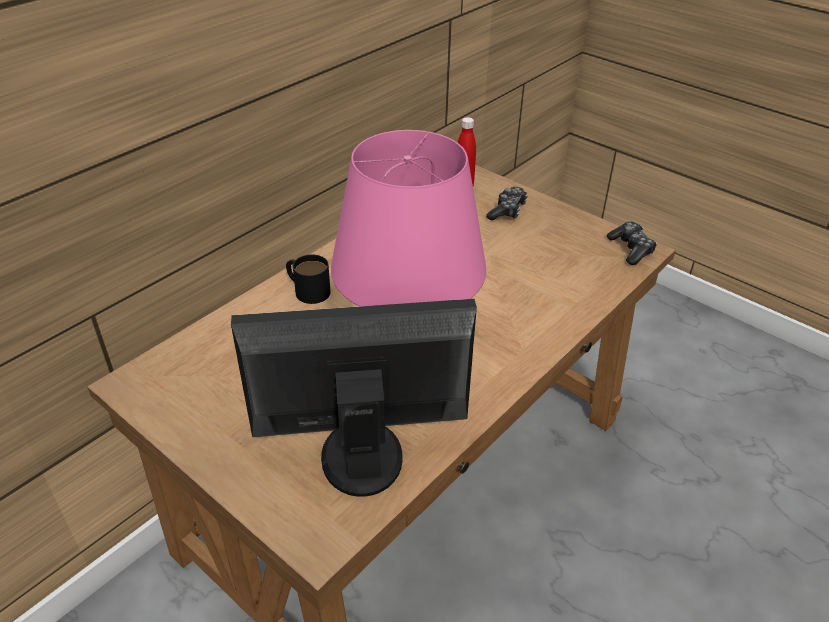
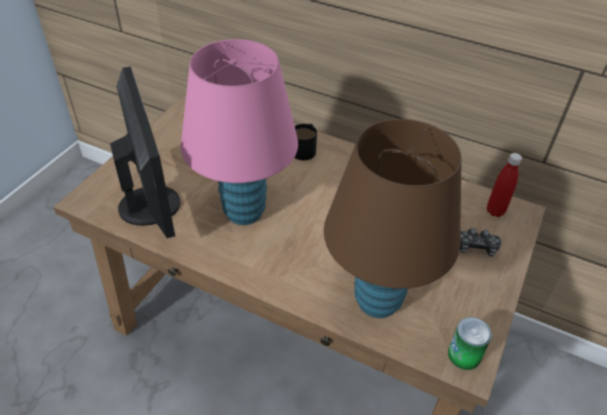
camera: 75 degrees right, 5 degrees up
(565, 284) = (378, 301): none -> brown table lamp
(631, 249) = (464, 355): game controller -> can

